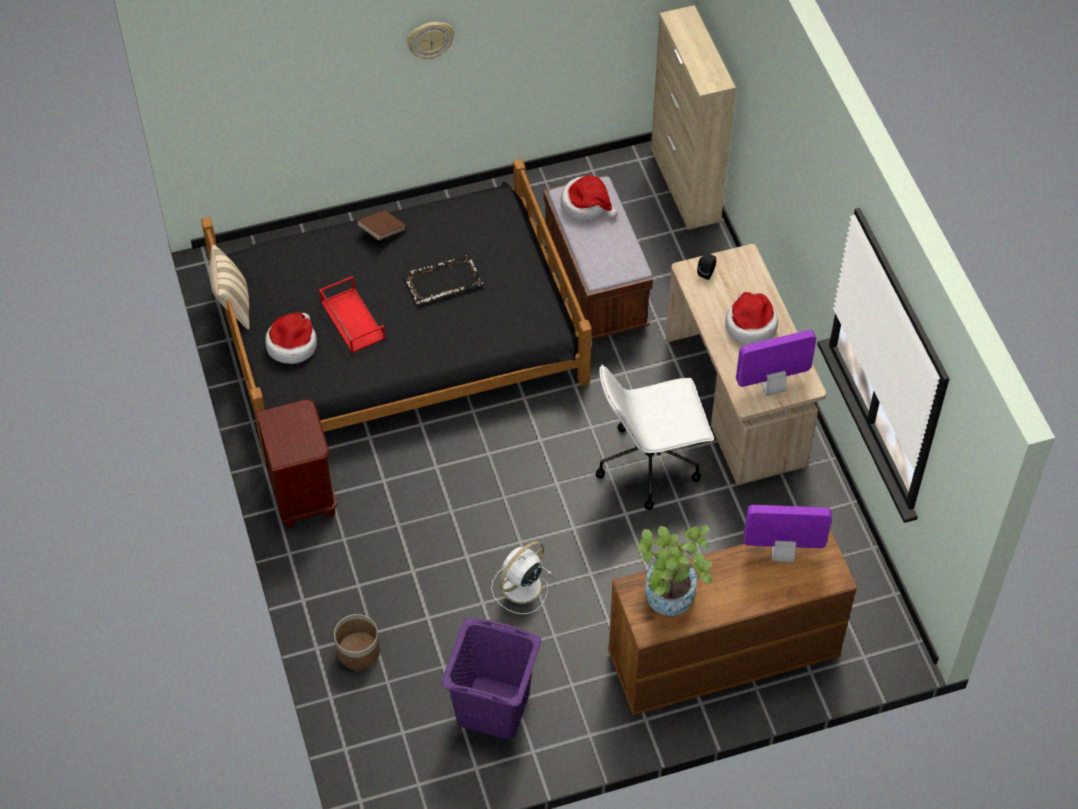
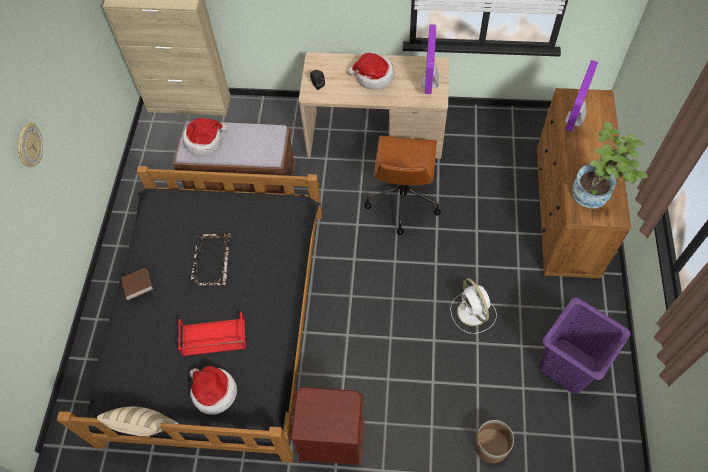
camera: 65 degrees left, 5 degrees up
(650, 463) = (402, 200): white office chair -> brown office chair

